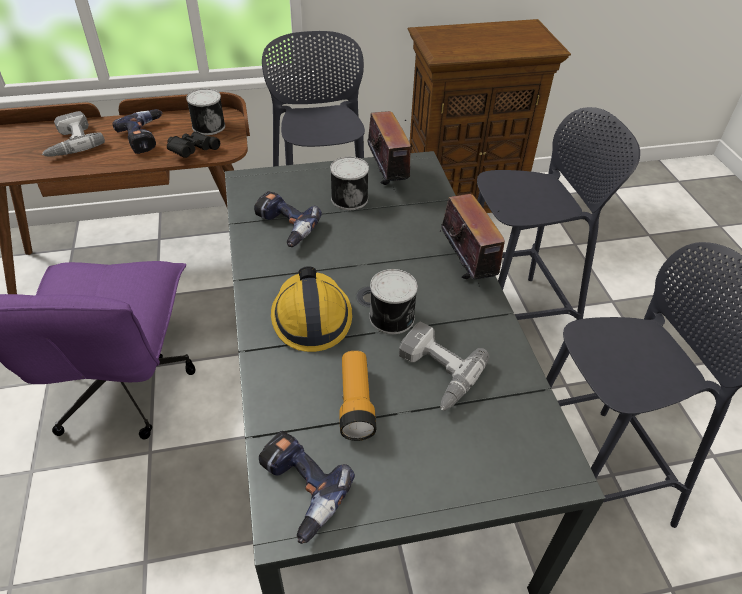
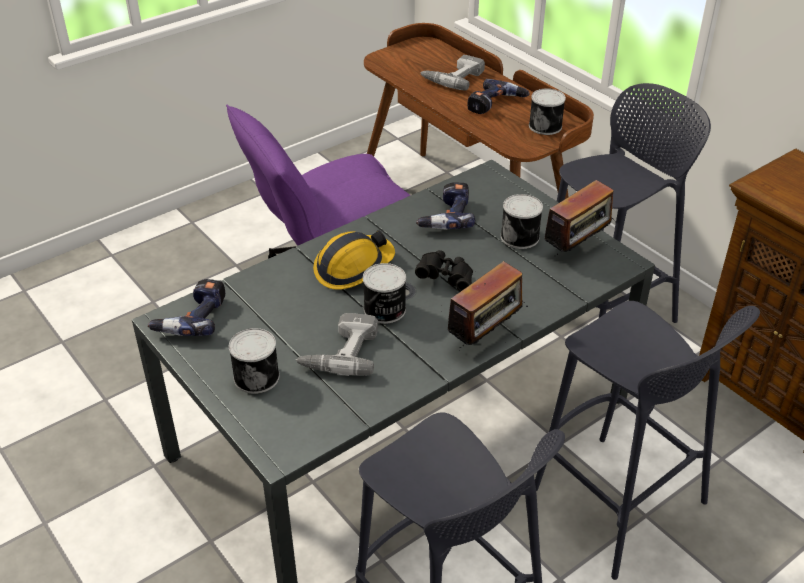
camera: 65 degrees right, 5 degrees down
(192, 152) = (500, 134): black binoculars -> black binoculars (446, 278)
(356, 403) = (282, 319): flashlight -> none
(437, 456) = (257, 376): none -> can

